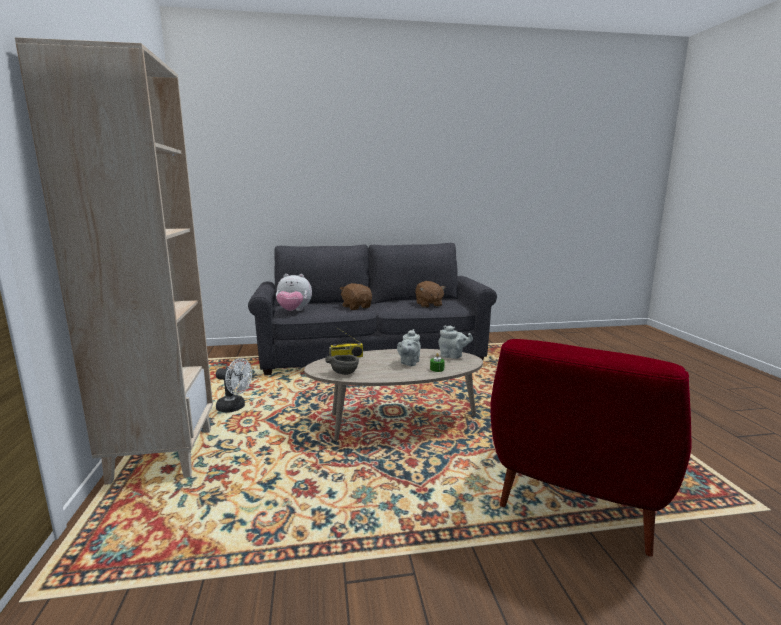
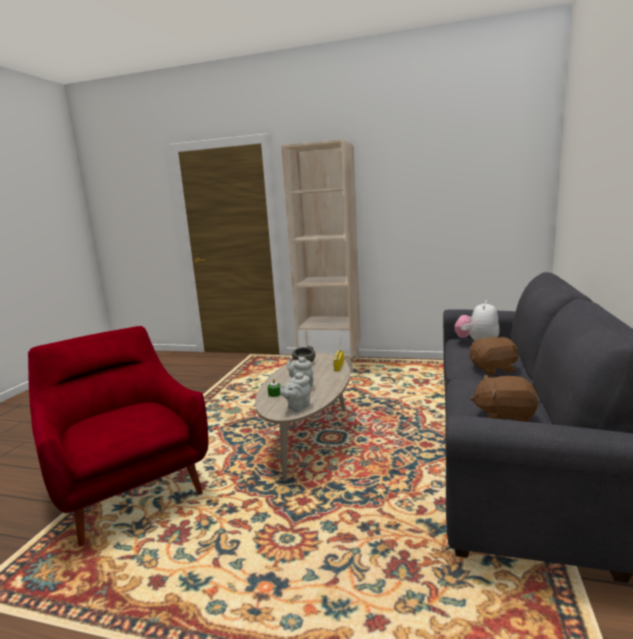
camera: 115 degrees right, 0 degrees up
(235, 407) = (383, 379): white fan -> none

